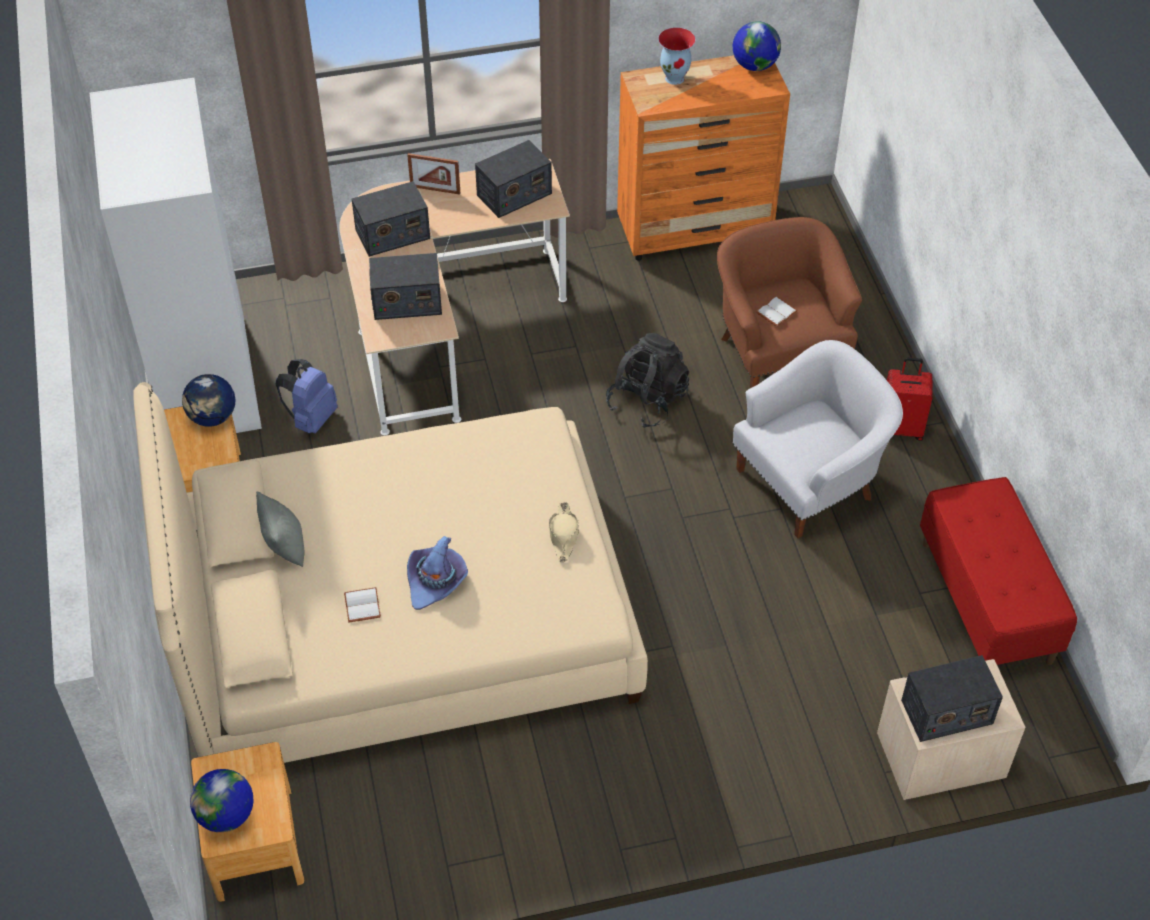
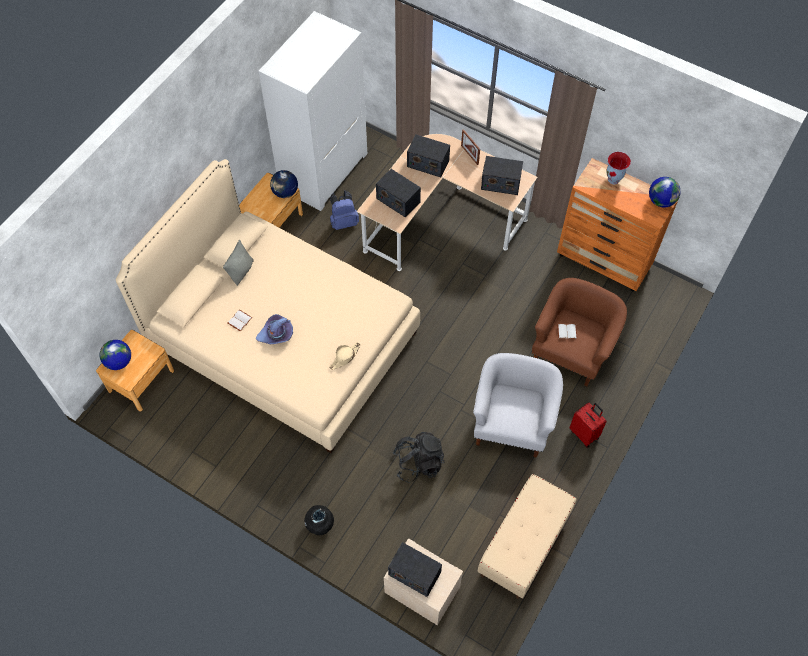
camera: 45 degrees right, 10 degrees up
(647, 401) = (486, 326): black backpack -> black backpack (418, 462)
(731, 797) = (320, 525): none -> black vase
(810, 483) = (512, 423): white armchair -> white armchair turned 90 degrees counterclockwise
(987, 602) = (524, 545): red bench -> beige bench

